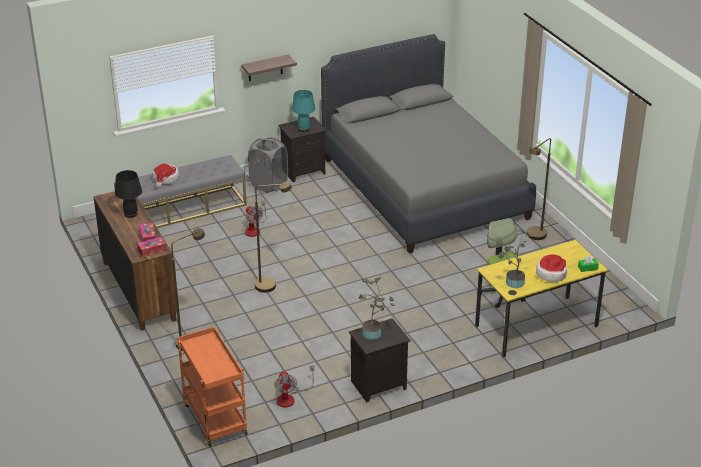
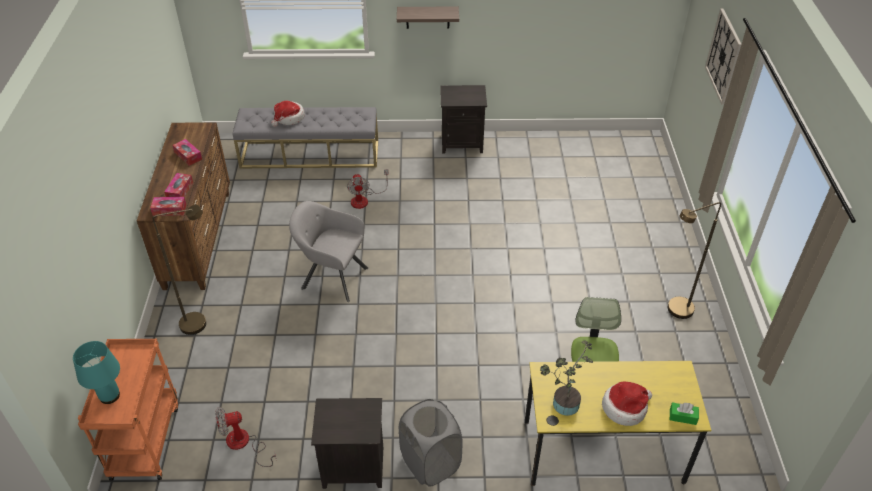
camera: 25 degrees right, 10 degrees up
(131, 214) = (188, 156): black table lamp -> tissue box
(269, 184) = (416, 149): grey laundry basket -> grey laundry basket (430, 463)
(271, 285) = (332, 277): brown floor lamp -> grey armchair
(290, 397) = (244, 444): fan -> fan turned 60 degrees clockwise
(304, 129) = (463, 97): turquoise table lamp -> turquoise table lamp (110, 396)
(374, 333) = (343, 414): potted plant -> none
(424, 188) = (580, 202): grey bed -> none
(507, 45) = (723, 56): none -> wall clock

